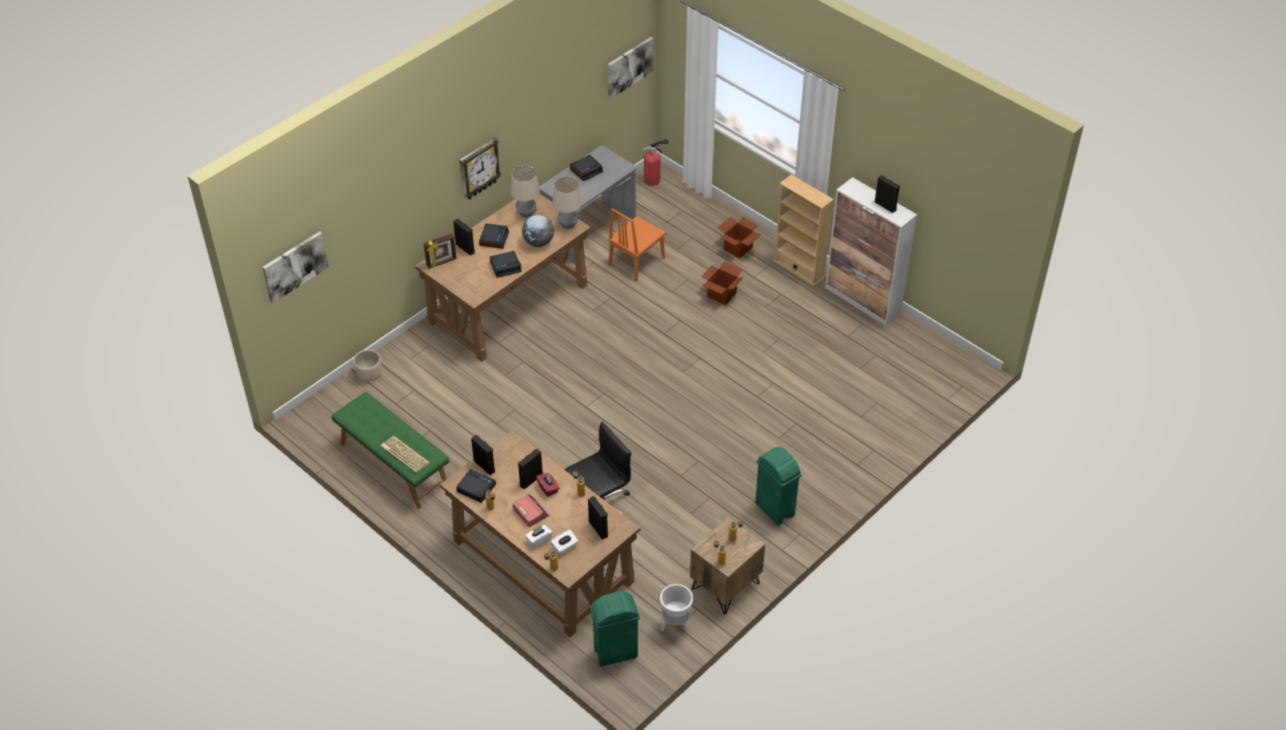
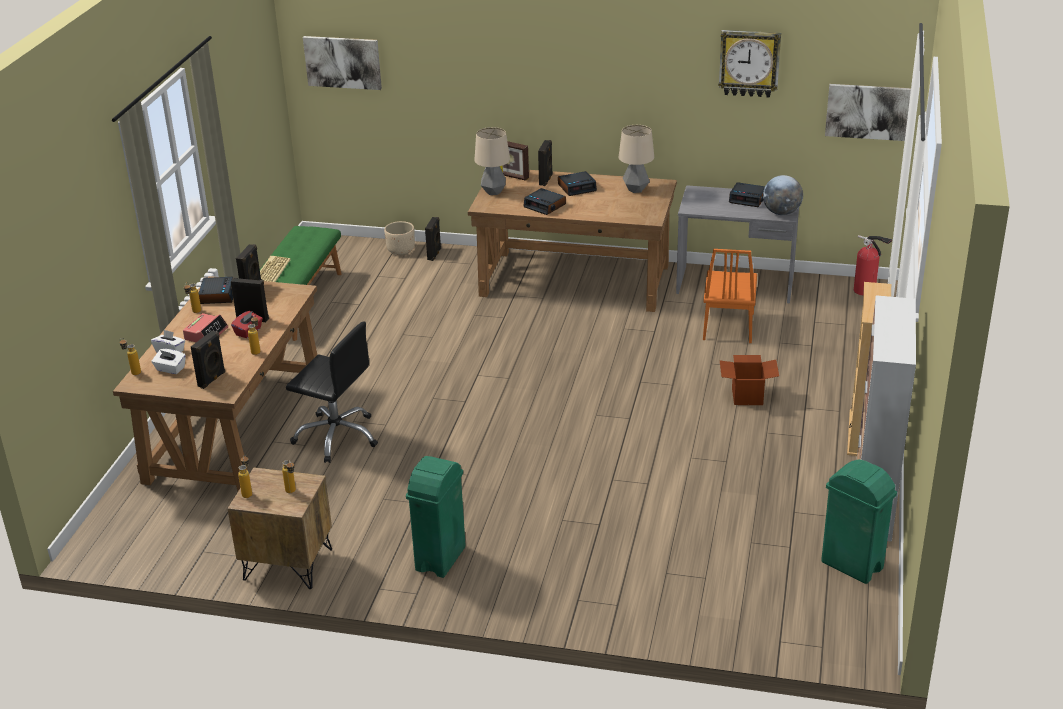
camera: 60 degrees right, 15 degrees down
(478, 168) = (602, 103): wall clock -> wall clock (749, 63)
(538, 242) = (602, 209): globe -> globe (781, 213)
(568, 225) = (648, 214): table lamp -> table lamp (493, 192)
(616, 653) = (137, 522): green trash can -> green trash can (852, 566)
(636, 261) = (728, 326): orange chair -> orange chair turned 90 degrees counterclockwise
(675, 626) = (201, 549): white planter -> none
(738, 248) = (836, 380): cardboard box -> none
(885, 206) = (896, 337): black speaker -> black speaker (435, 254)

